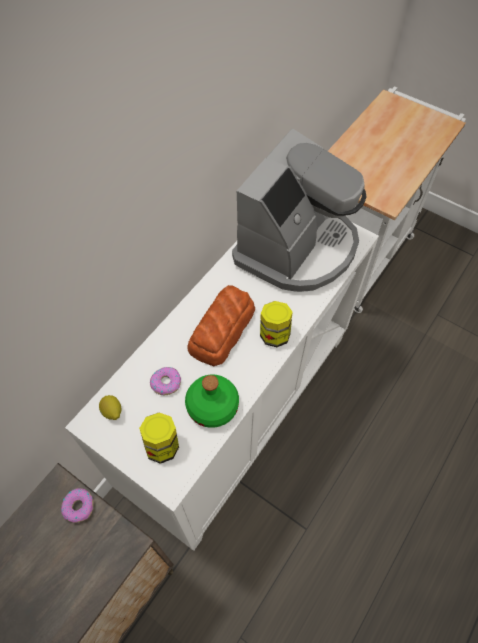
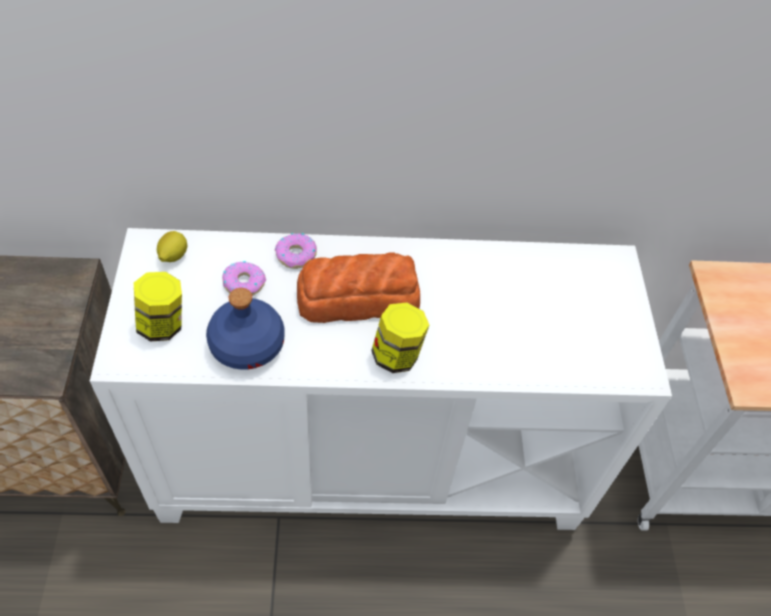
camera: 50 degrees right, 5 degrees down
(79, 506) = (61, 305): donut -> donut (296, 255)
(213, 405) = (248, 345): green bottle -> blue bottle
(297, 248) = (552, 310): coffee machine -> none

